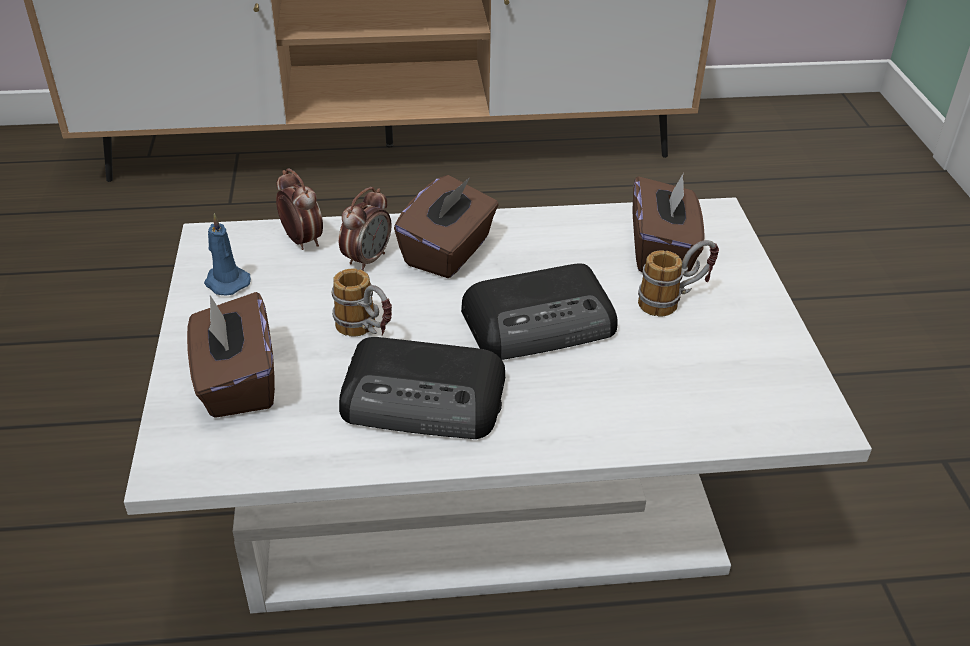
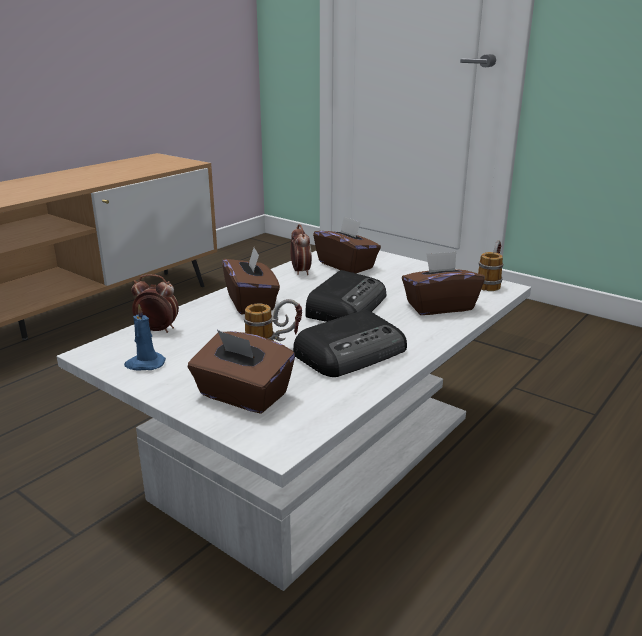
camera: 45 degrees left, 15 degrees down
(367, 260) = (213, 321): alarm clock -> alarm clock (300, 272)
(656, 397) = (439, 306): none -> brown tissue box
(674, 301) = (384, 277): mug -> mug (490, 283)

